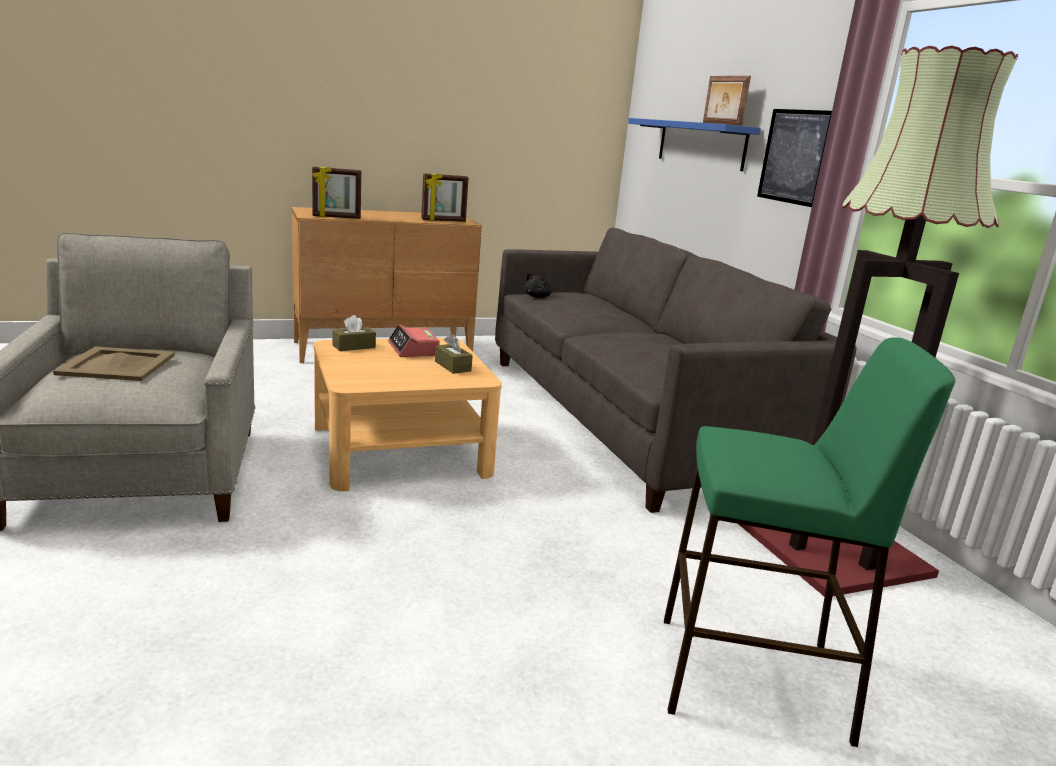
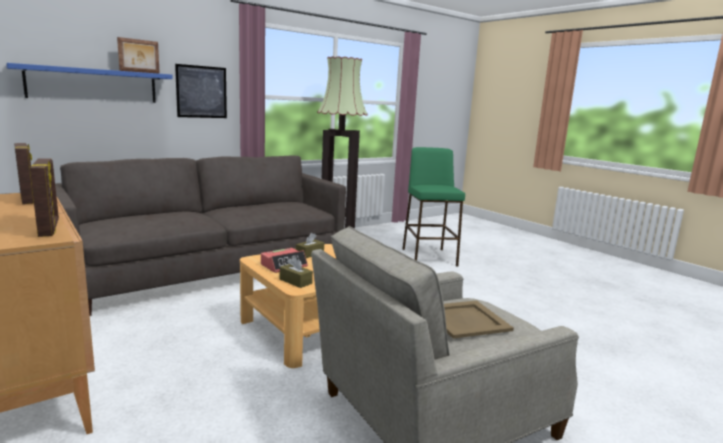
camera: 105 degrees left, 5 degrees down
(538, 297) = (122, 231): black plush toy -> none

